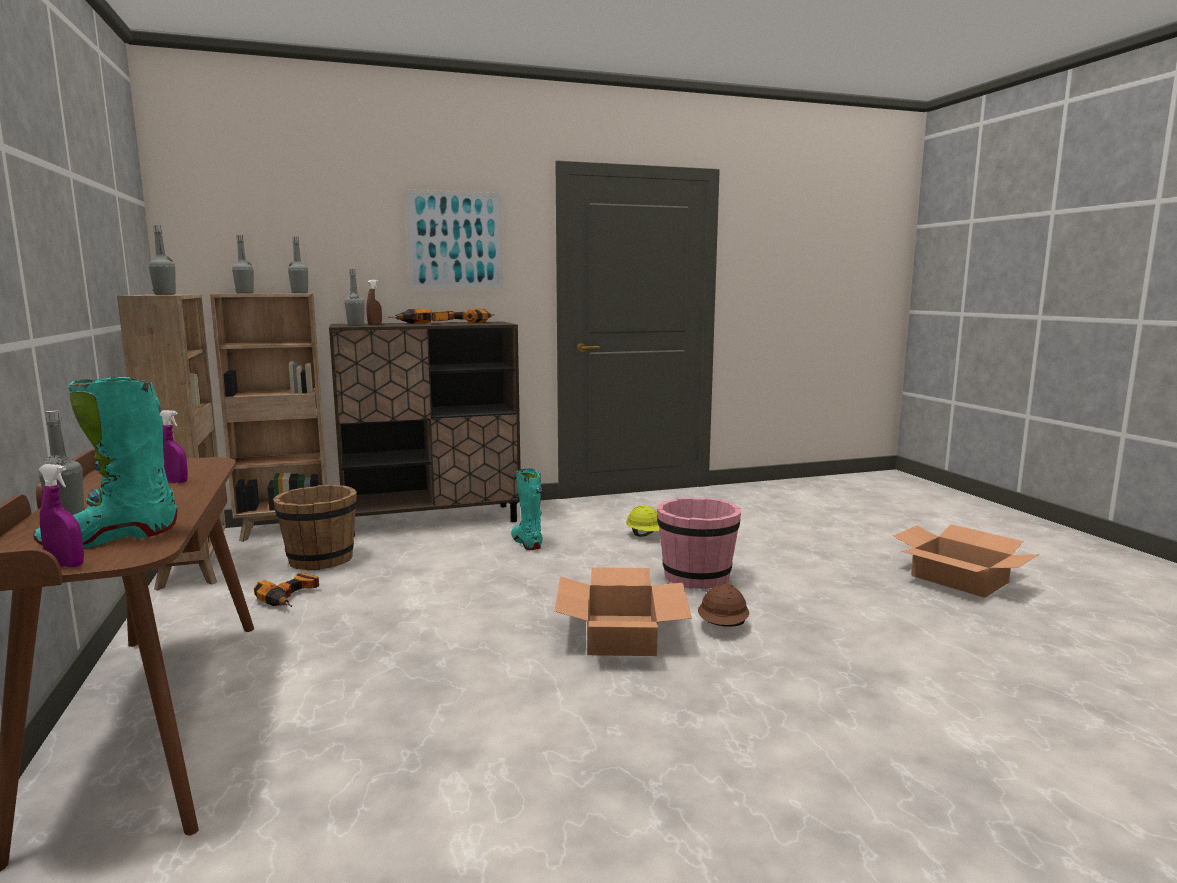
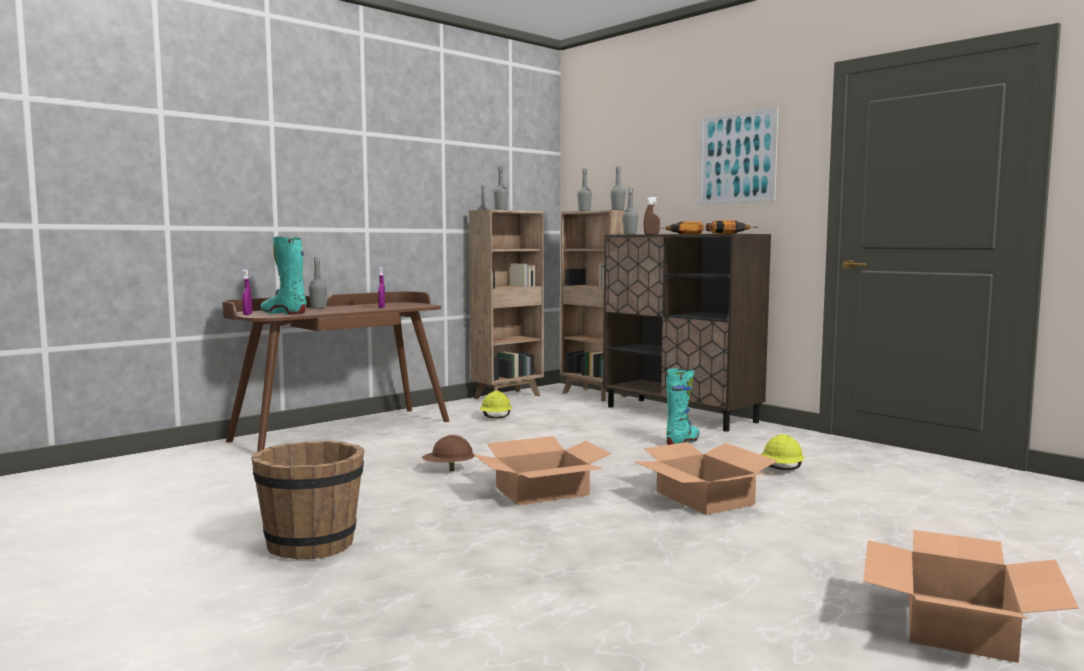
camera: 65 degrees right, 5 degrees down
(292, 598) = (496, 418): power drill -> yellow hard hat
(320, 560) = (560, 410): brown bucket -> brown bucket (312, 544)
(696, 577) = (704, 498): pink bucket -> cardboard box
(723, 626) = (603, 518): brown hard hat -> brown hard hat (448, 470)

